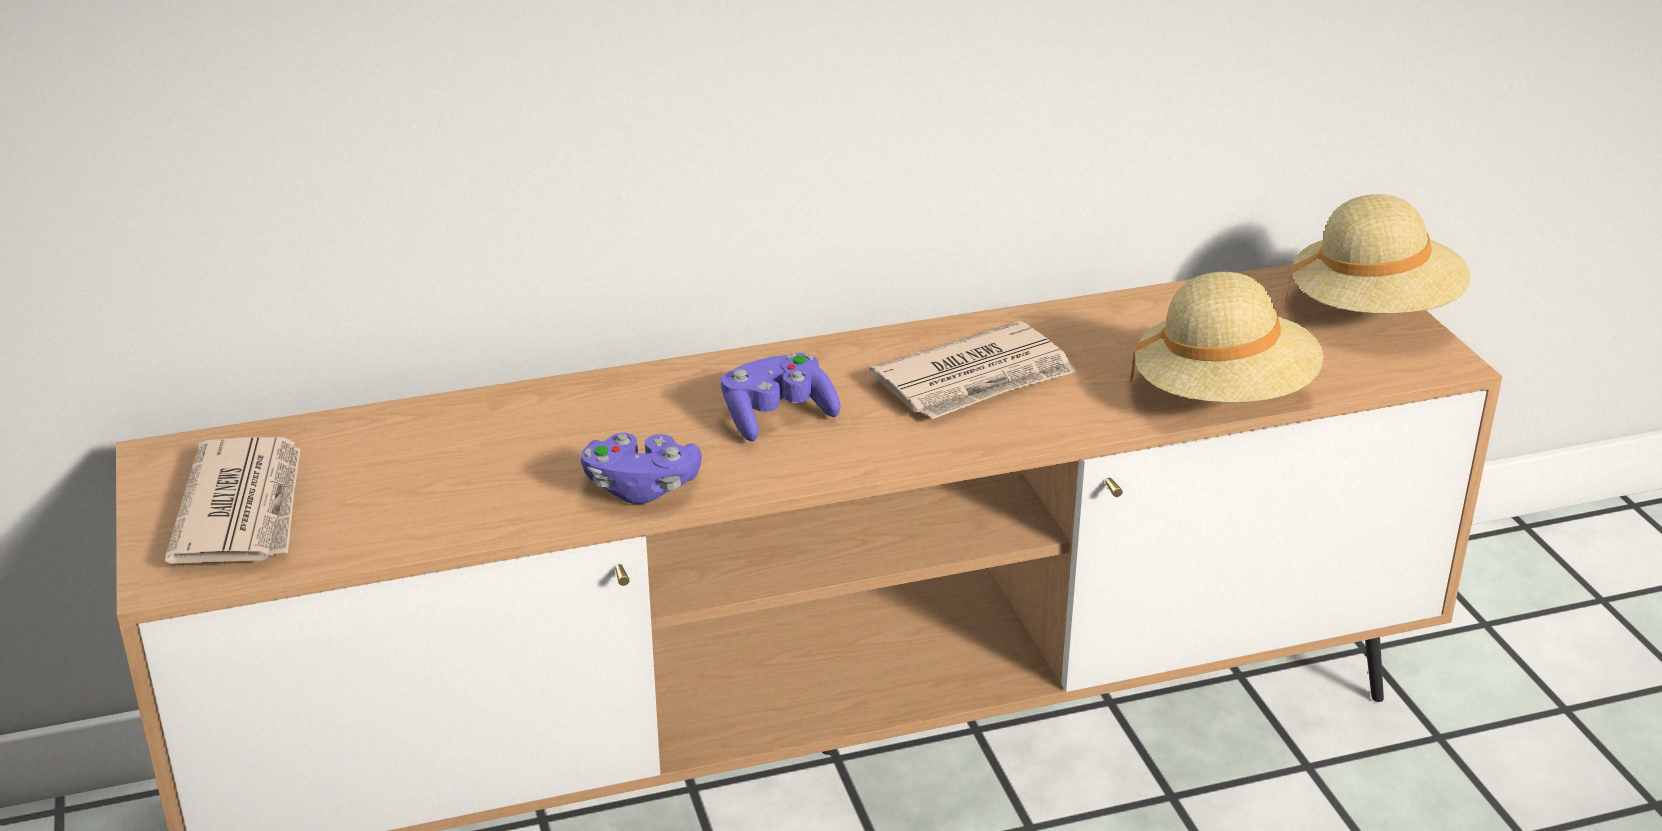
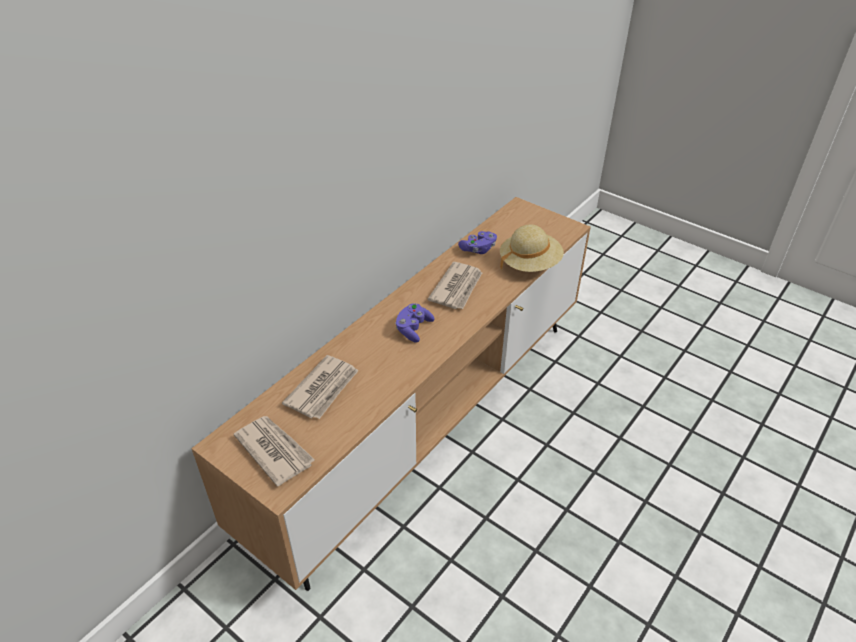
camera: 35 degrees left, 10 degrees up
(459, 447) = (323, 389): none -> newspaper
(641, 488) = (400, 375): purple game controller -> purple game controller (478, 249)
(1374, 310) = (539, 216): beige hat -> none

